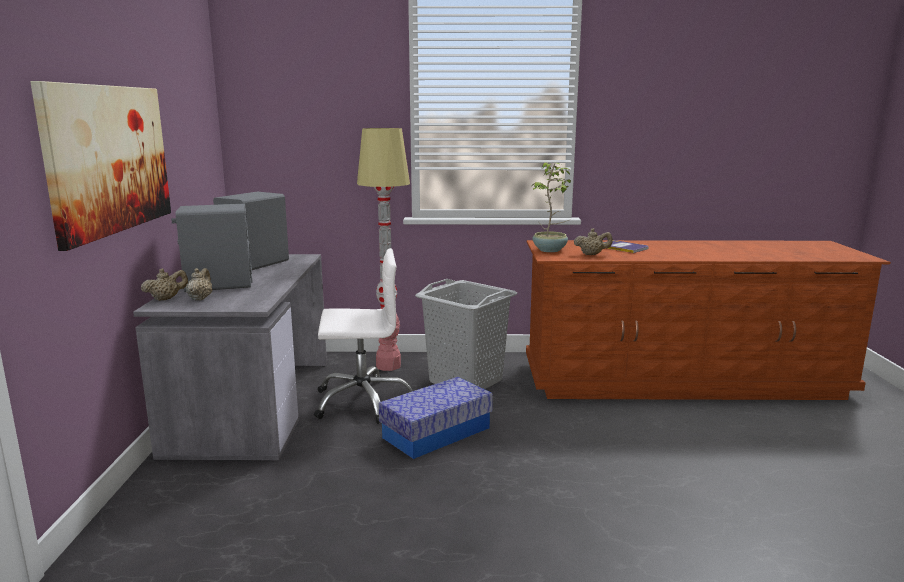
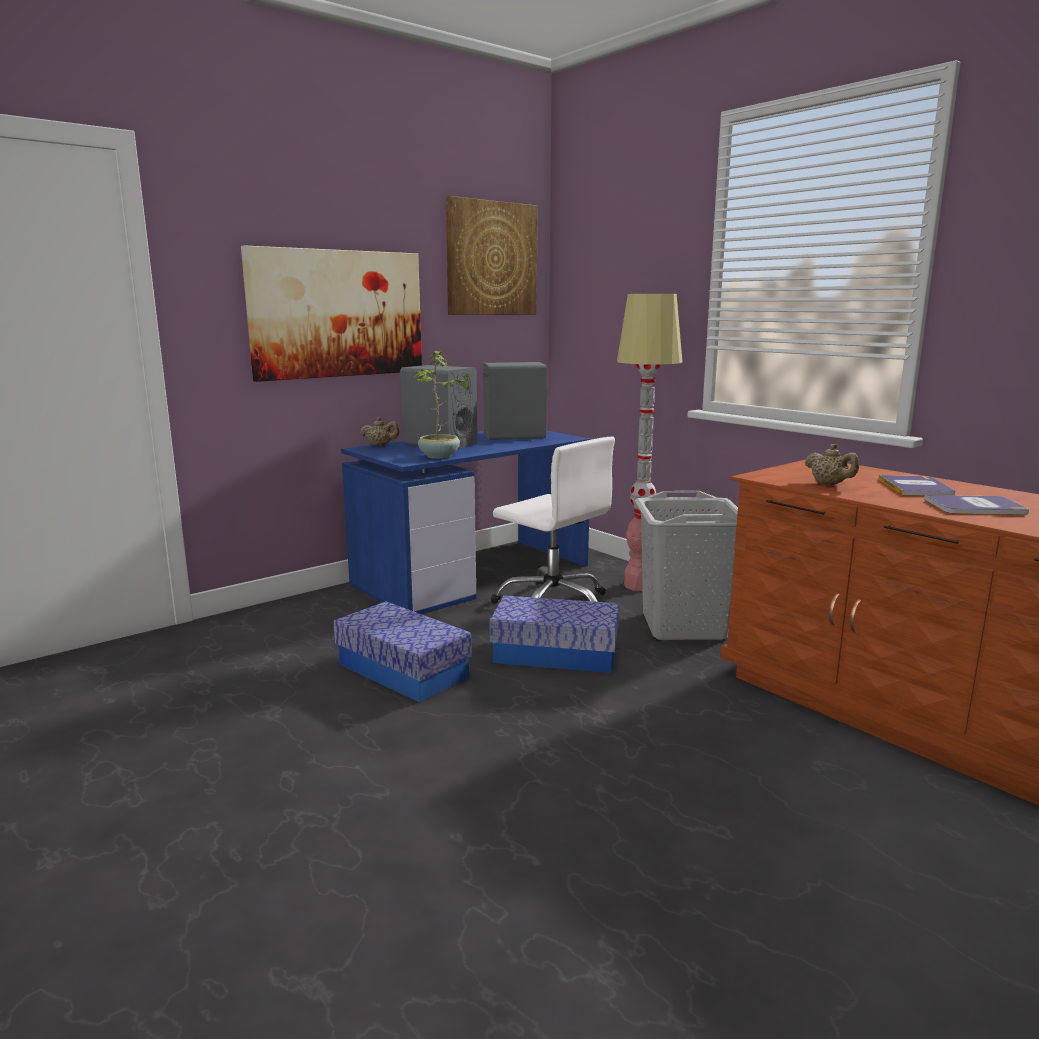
camera: 50 degrees right, 0 degrees up
(190, 93) = (491, 259): none -> picture
(200, 298) = (397, 449): beige teapot -> none
(252, 404) = (473, 574): grey desk -> blue desk
(366, 498) = (402, 671): none -> storage box
(550, 250) = (793, 471): potted plant -> potted plant (439, 456)
(672, 252) = (975, 507): none -> book

